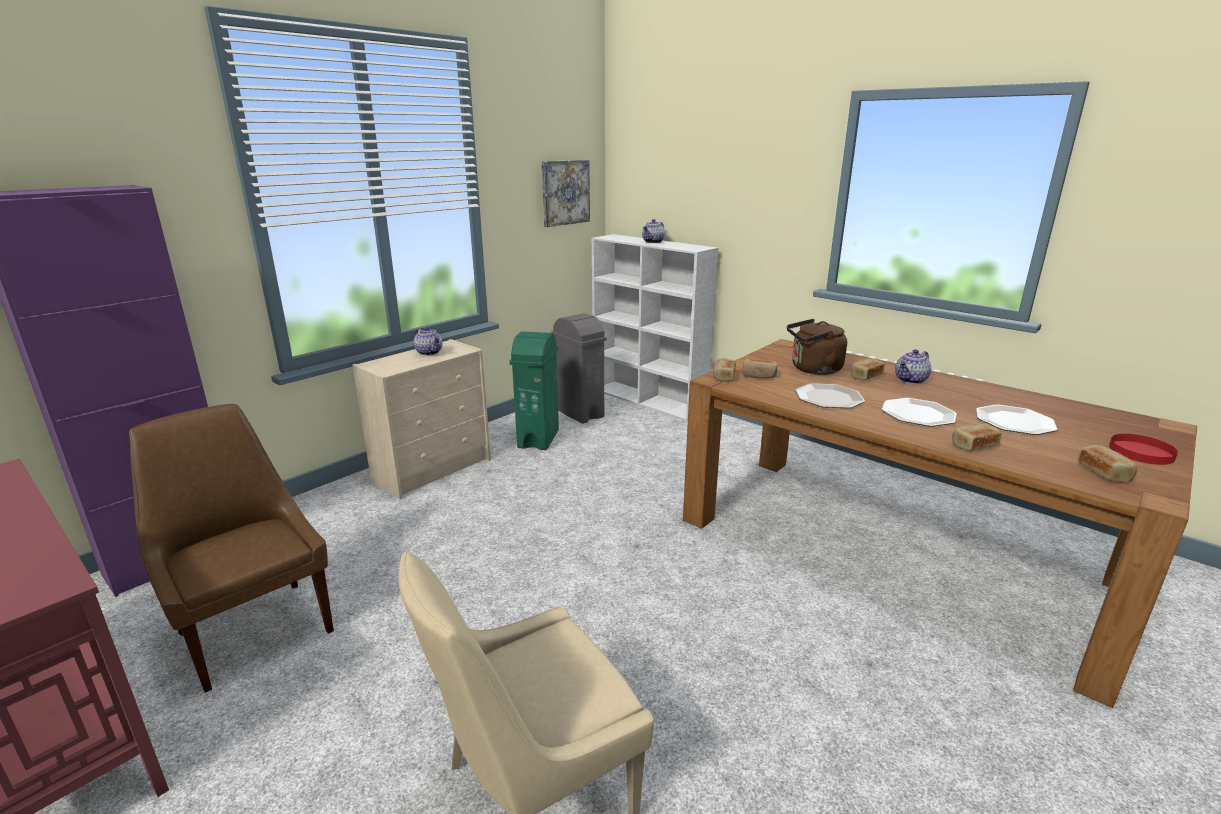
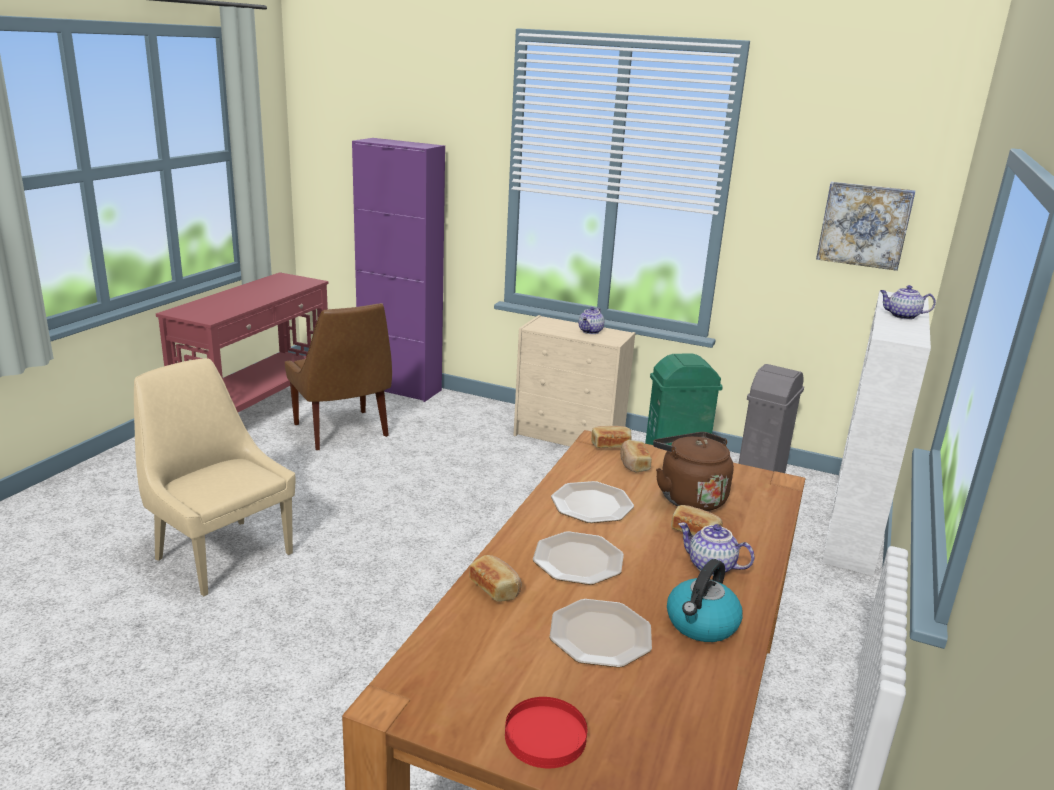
camera: 70 degrees right, 0 degrees up
(254, 629) = (342, 432): brown chair -> brown chair turned 120 degrees clockwise
(983, 394) = (701, 624): none -> kettle
(1104, 473) = (455, 679): bread -> none

